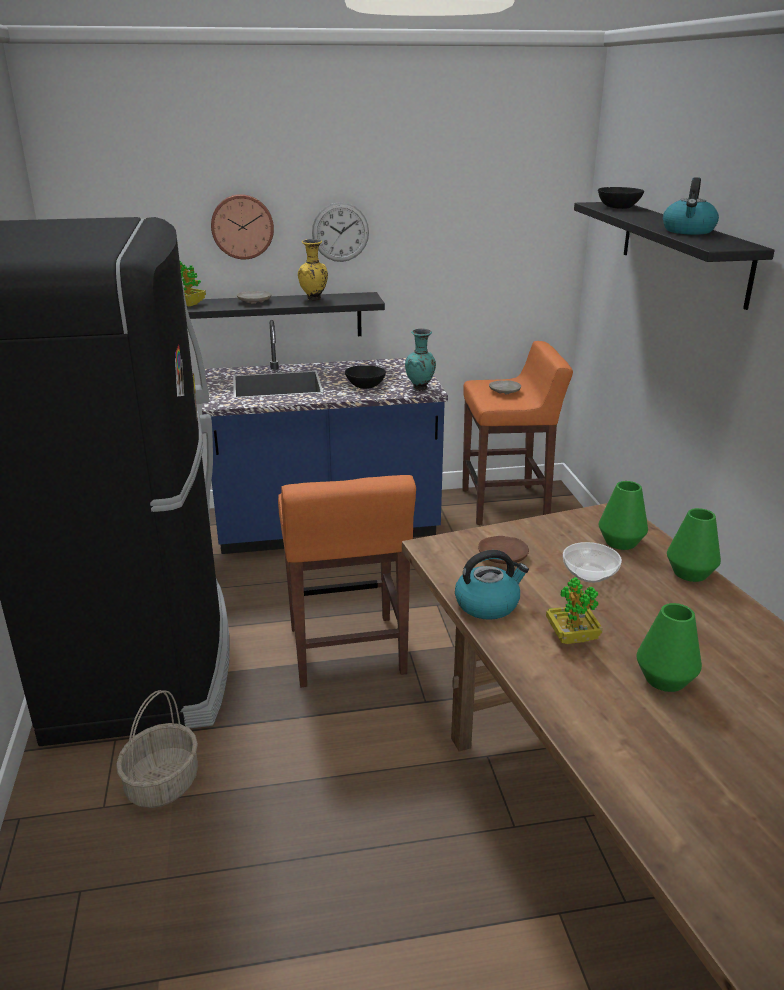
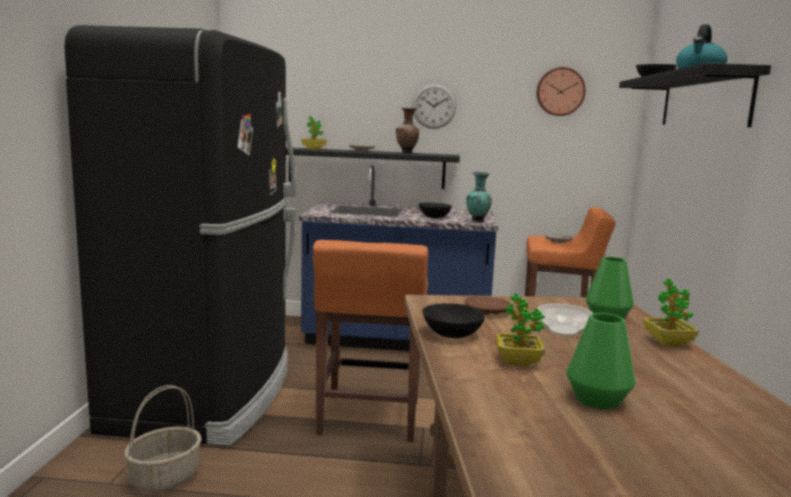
camera: 15 degrees right, 15 degrees down
(242, 226) = (361, 97): wall clock -> wall clock (560, 91)
(314, 299) = (407, 153): yellow vase -> brown vase
(488, 604) = (451, 334): kettle -> black bowl
(690, 573) = (668, 342): green vase -> potted plant

